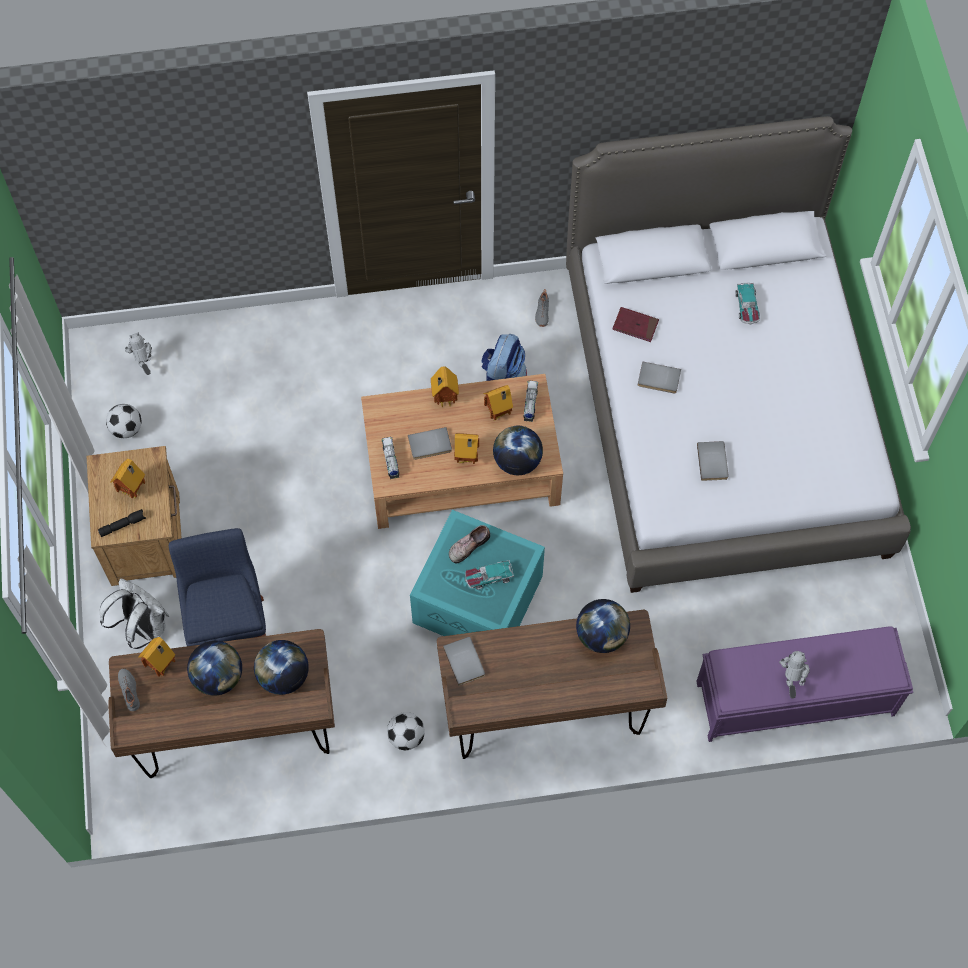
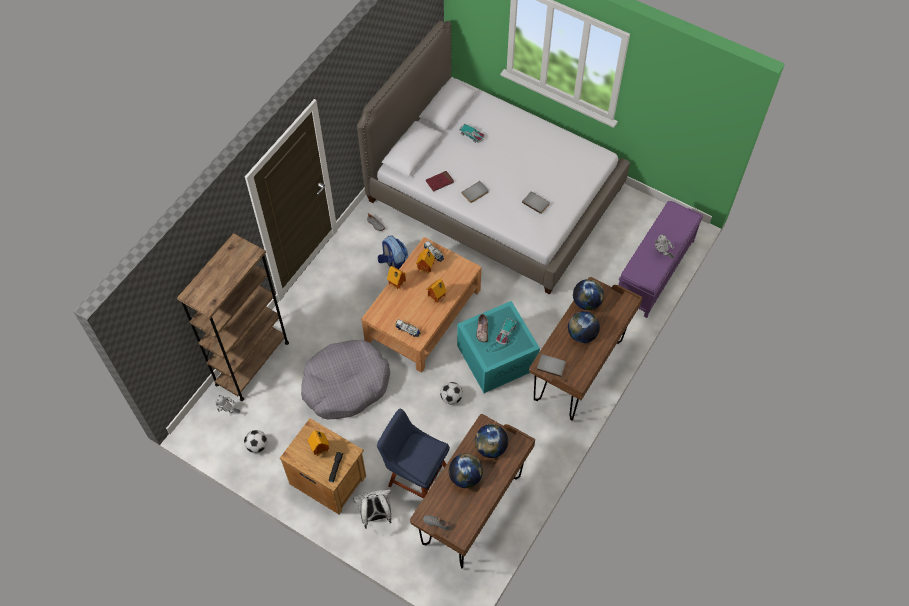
camera: 50 degrees left, 5 degrees down
(163, 666) = (437, 498): toy house -> none
(228, 336) = (252, 363): none -> brown bookcase
(286, 458) = (345, 385): none -> grey dog bed
(406, 736) = (539, 437): football -> football (451, 398)
(430, 445) = (415, 308): grey book -> none
(517, 461) = (458, 280): globe -> globe (582, 334)

